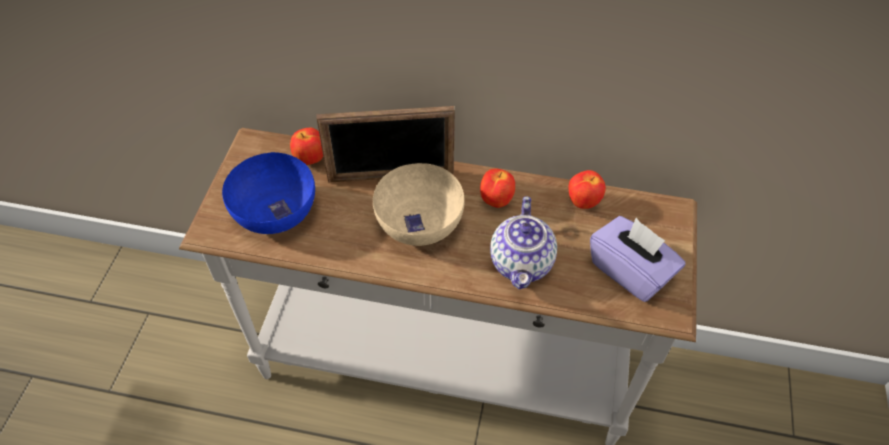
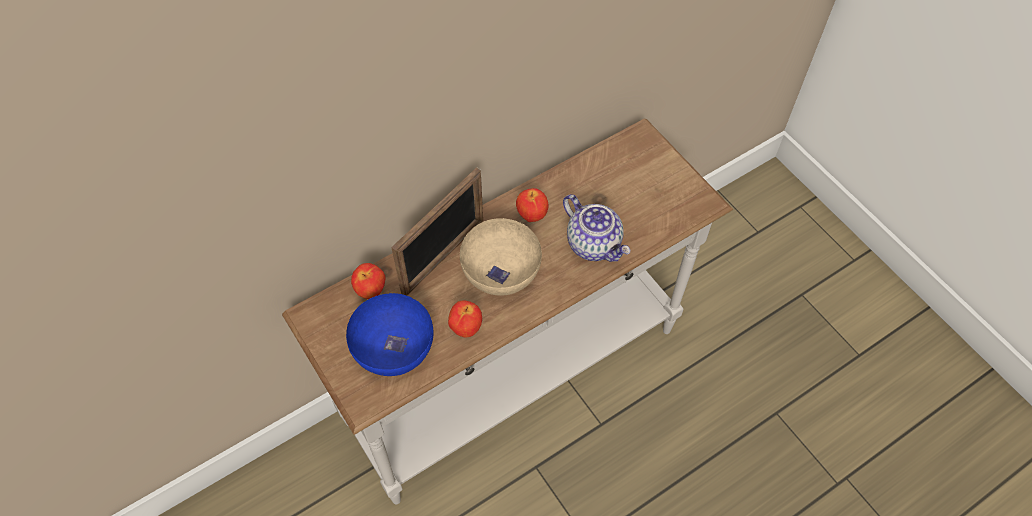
camera: 45 degrees left, 5 degrees up
(583, 202) = (585, 172): apple -> apple (465, 327)
(630, 271) = (659, 195): purple tissue box -> none

